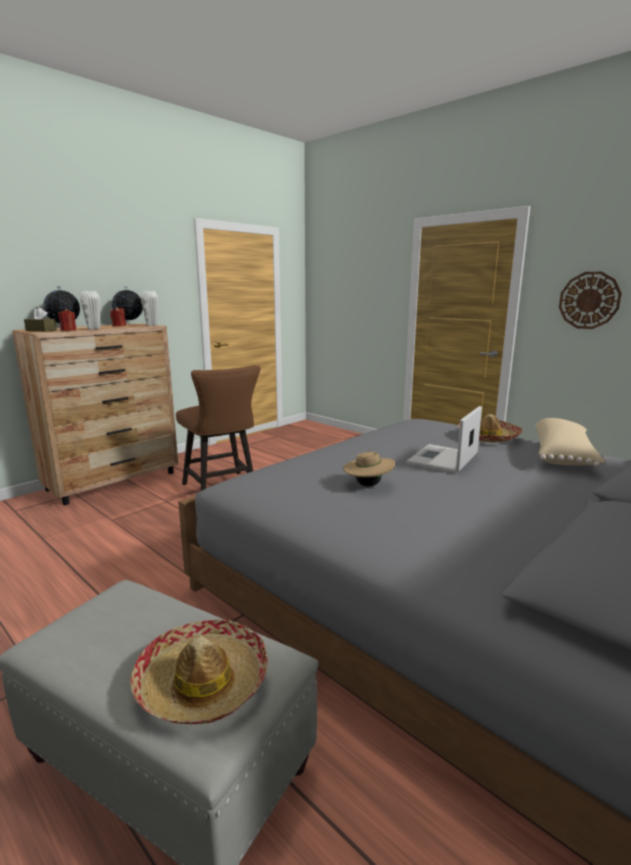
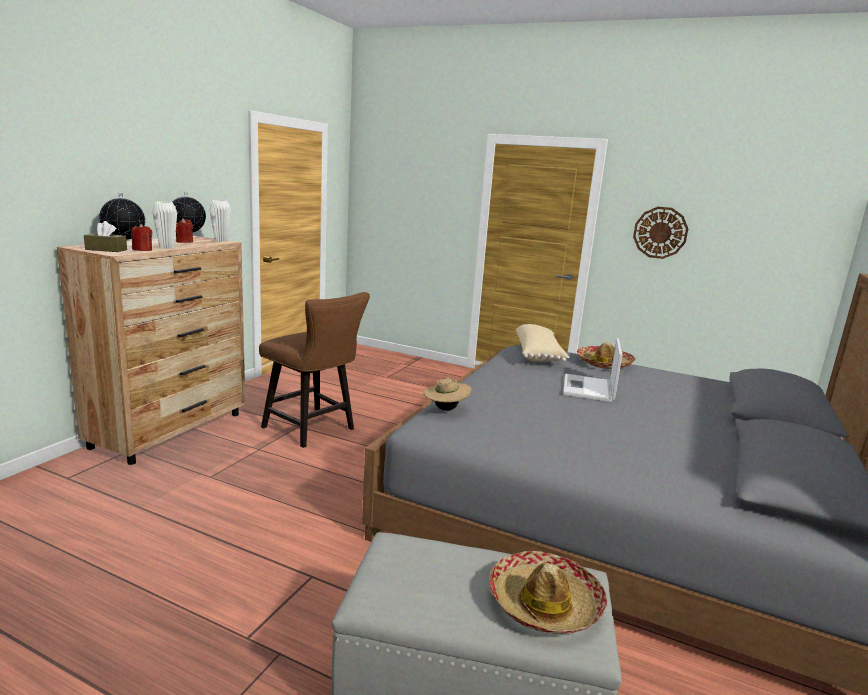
camera: 20 degrees left, 0 degrees up
(368, 485) = (552, 418): beige hat -> beige hat (445, 409)
(563, 456) = (676, 380): beige pillow -> beige pillow (538, 355)

